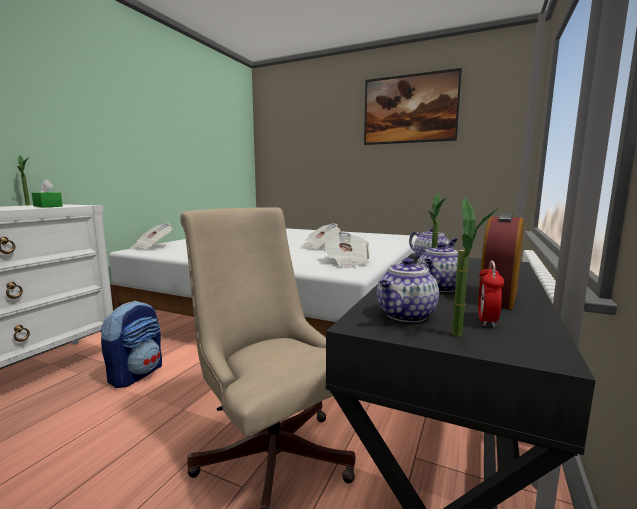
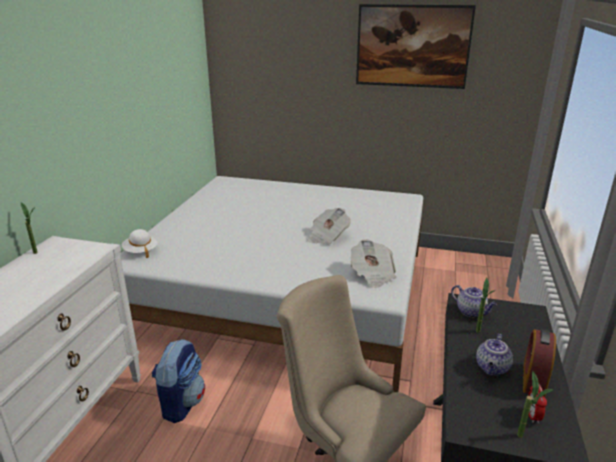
camera: 10 degrees left, 15 degrees up
(47, 206) = (70, 259): green tissue box -> none
(152, 247) = (140, 251): newspaper -> white hat
(406, 315) = (484, 415): teapot -> none

